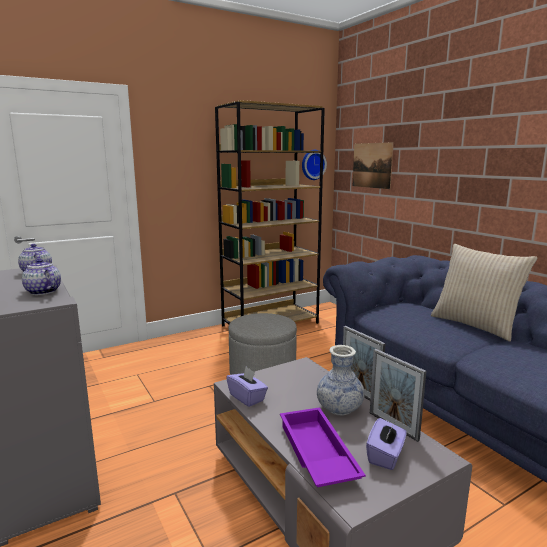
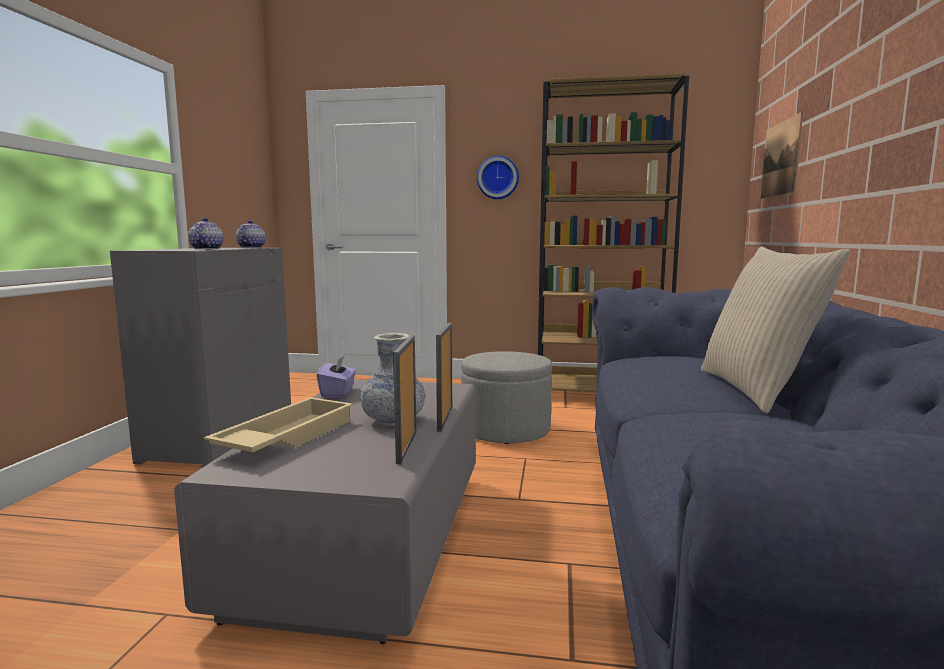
camera: 40 degrees right, 5 degrees down
(312, 164) = (704, 171): wall clock -> wall clock (498, 178)
(315, 454) = (285, 436): purple tray -> beige tray
(386, 456) = (335, 460): purple tissue box -> none

